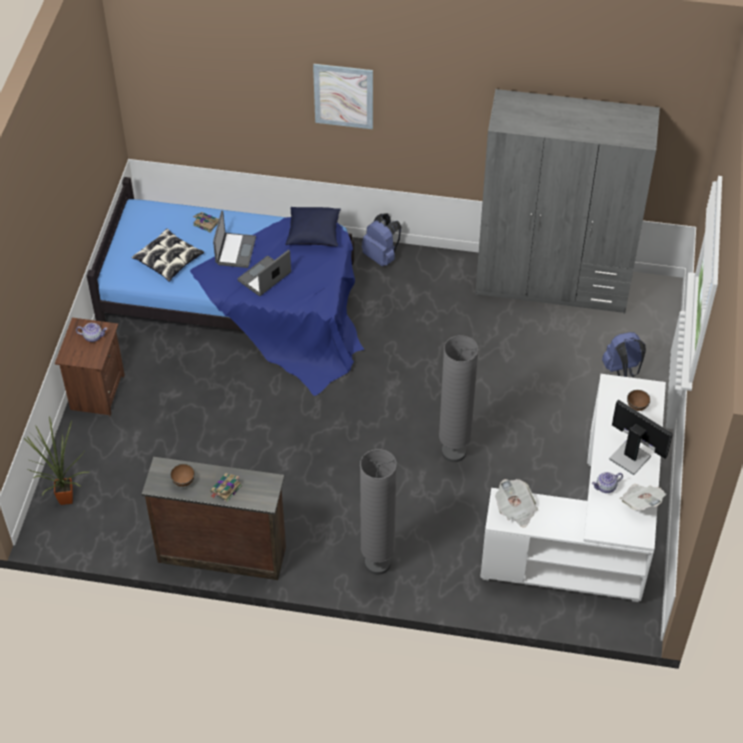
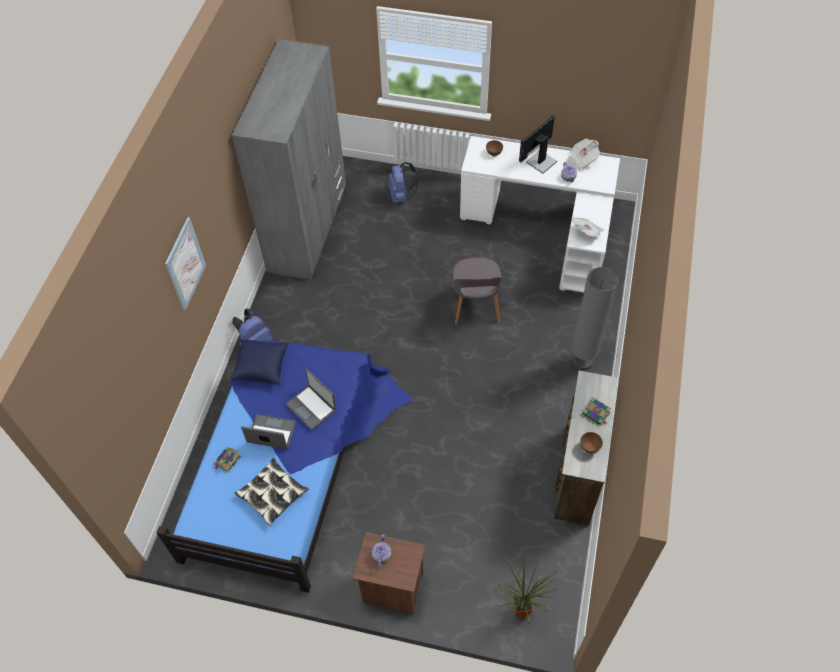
camera: 85 degrees left, 5 degrees up
(453, 452) = (475, 305): grey floor lamp -> grey chair

